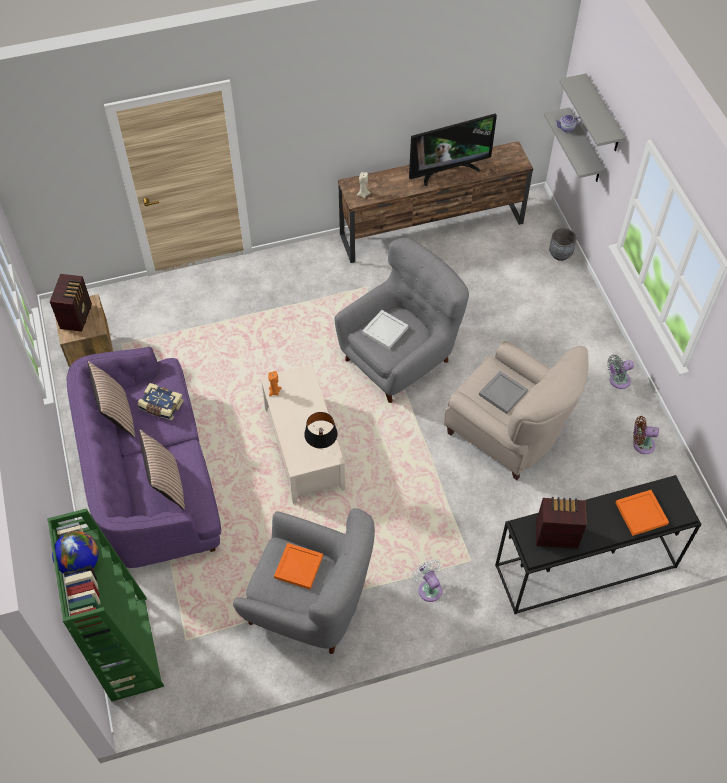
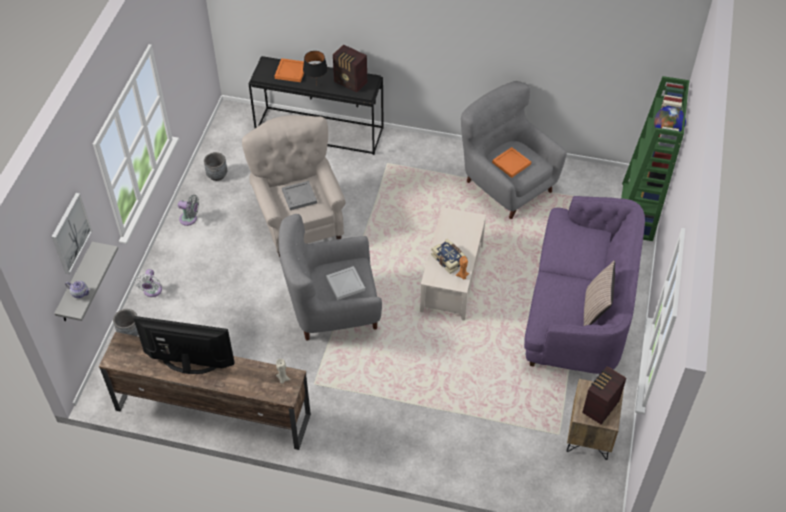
camera: 150 degrees left, 5 degrees down
(161, 406) = (558, 299): book -> book (449, 259)
(166, 484) = (577, 244): pillow -> none
(321, 449) = (453, 221): black table lamp -> black table lamp (316, 85)
(428, 588) = (425, 161): white fan -> white fan (152, 291)
(603, 115) = (70, 233): grey shelf -> picture
(641, 444) = (217, 175): brown fan -> grey planter

